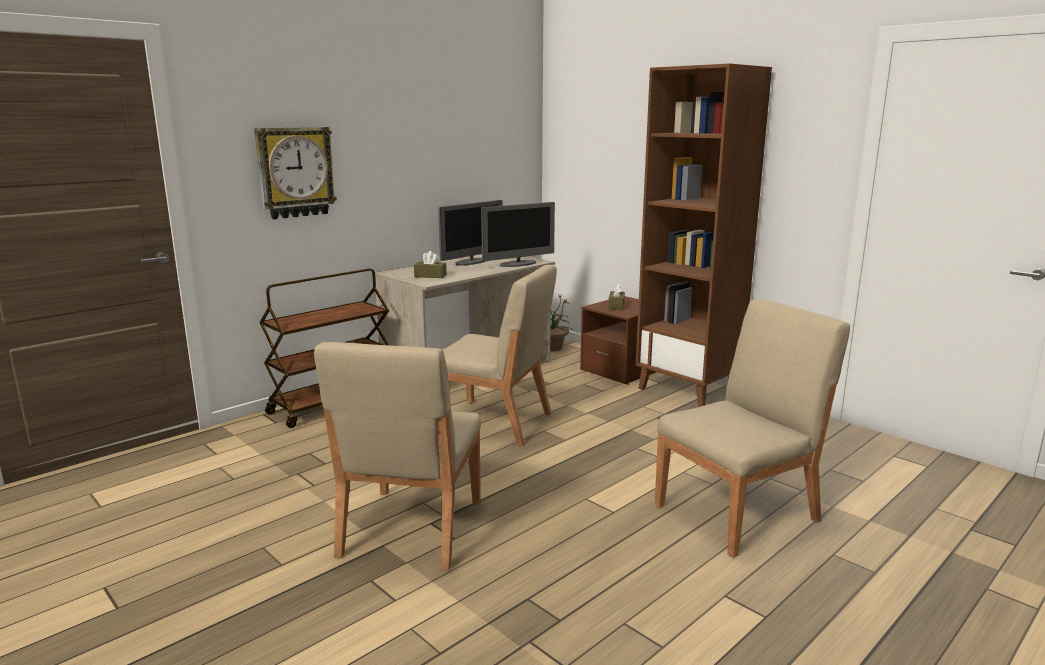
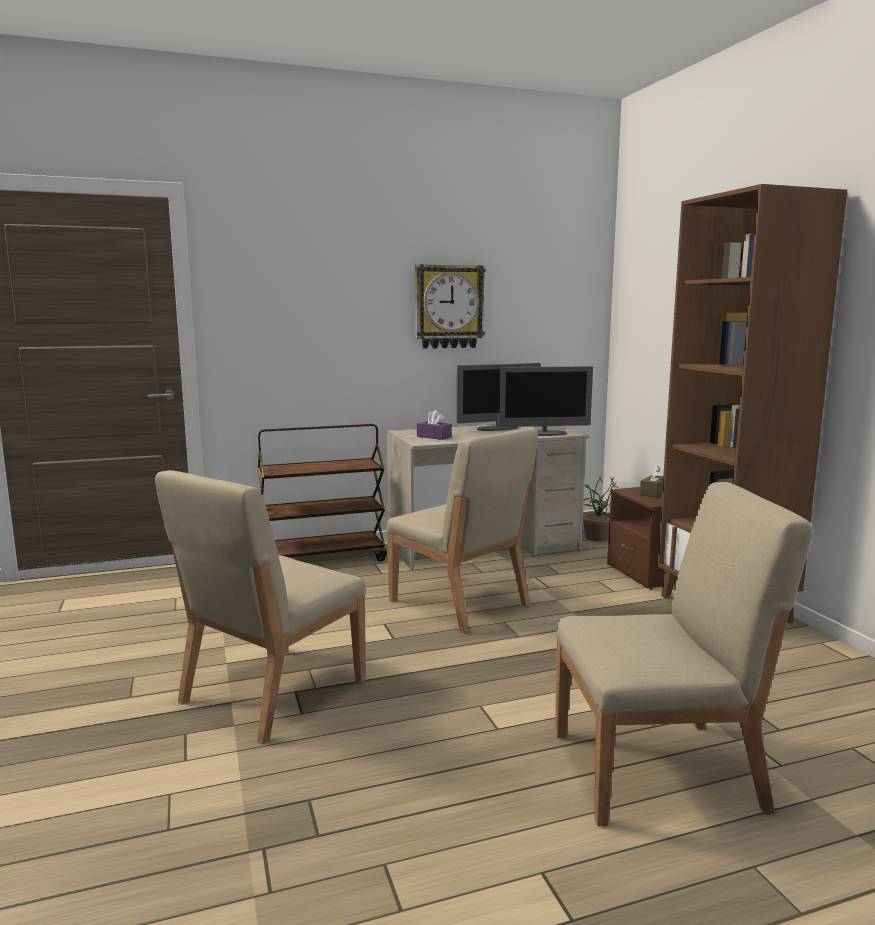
camera: 25 degrees right, 5 degrees down
(295, 172) = (308, 323): wall clock -> wall clock (448, 307)
(430, 276) = (434, 437): brown tissue box -> purple tissue box

